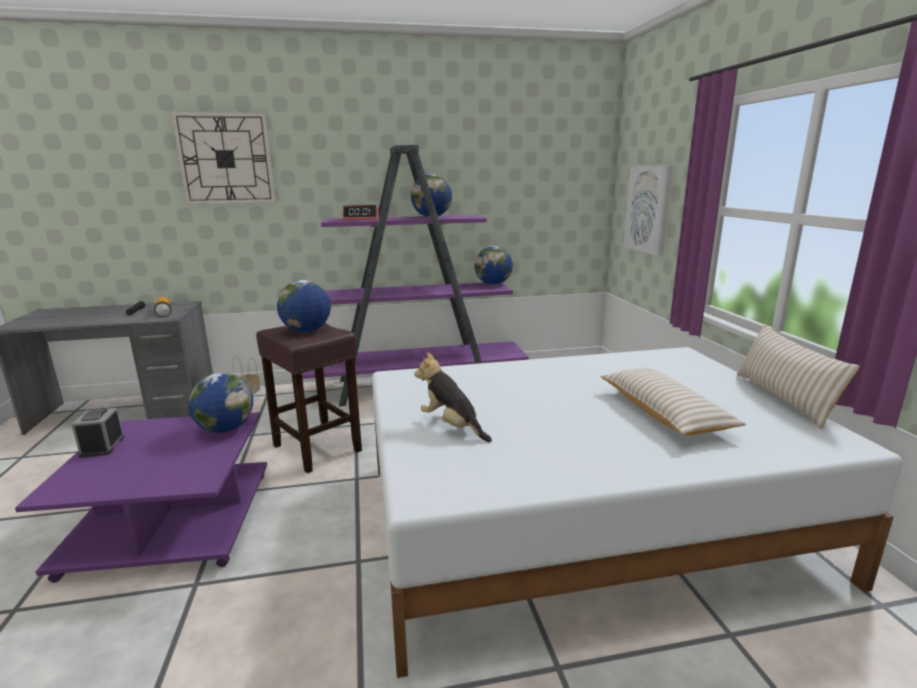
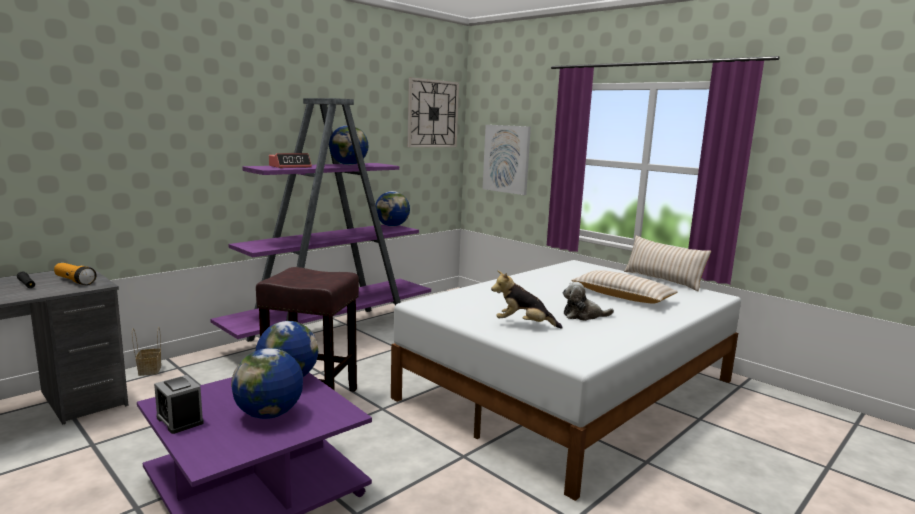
camera: 35 degrees left, 5 degrees down
(225, 159) = (128, 99): wall clock -> wall clock (432, 114)
(306, 331) = (309, 277): globe -> globe (269, 414)
(552, 430) = (583, 315): none -> plush toy

